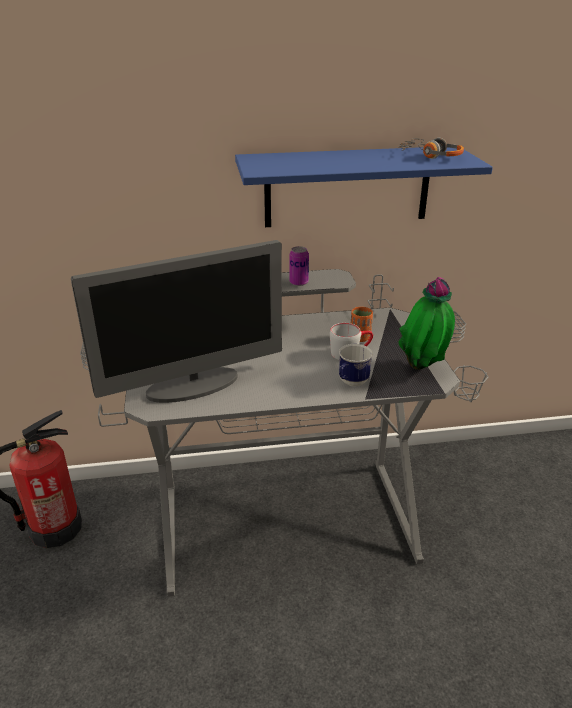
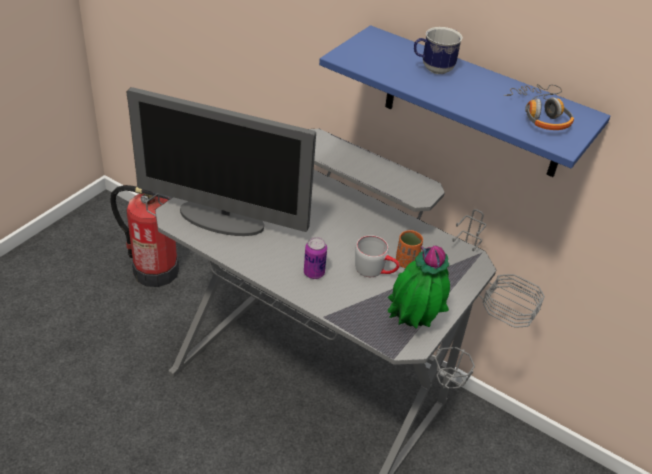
camera: 40 degrees right, 10 degrees up
(298, 283) = (380, 177): can -> can (314, 273)
(351, 383) = (333, 296): mug -> mug (432, 69)

